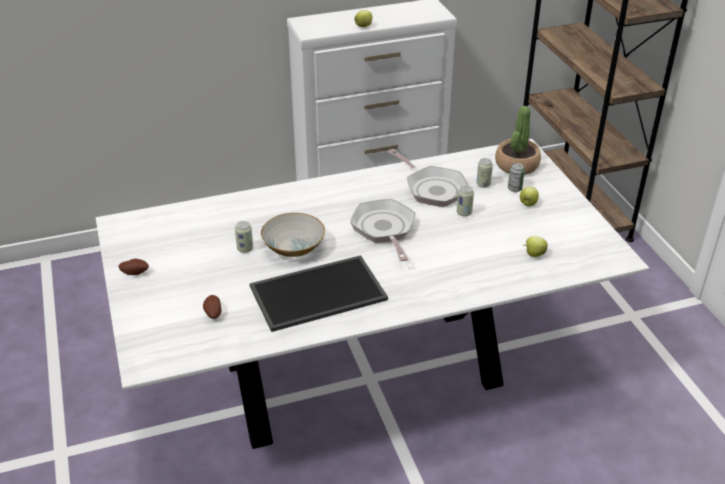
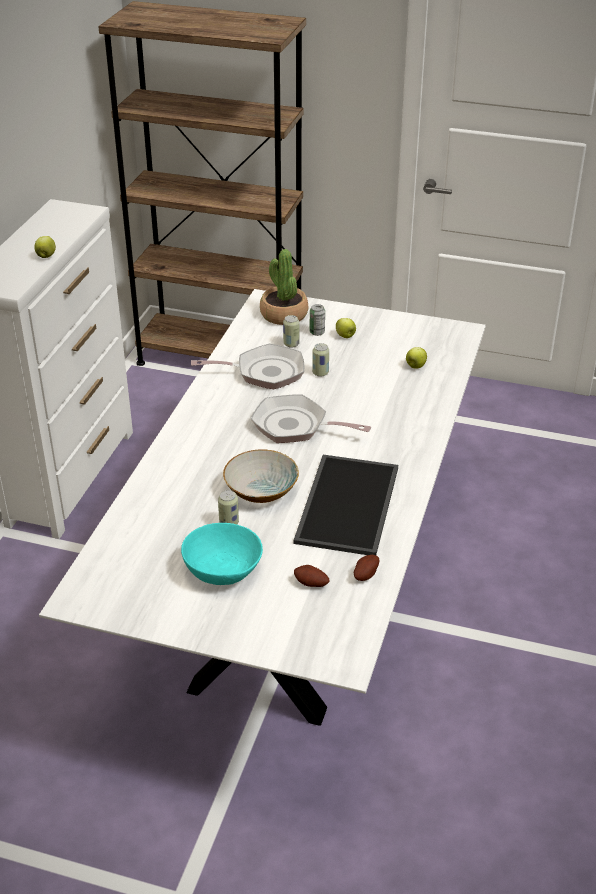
camera: 55 degrees left, 0 degrees up
(135, 272) = (183, 617): potato -> potato (365, 574)
(194, 268) = (222, 570): none -> turquoise bowl

